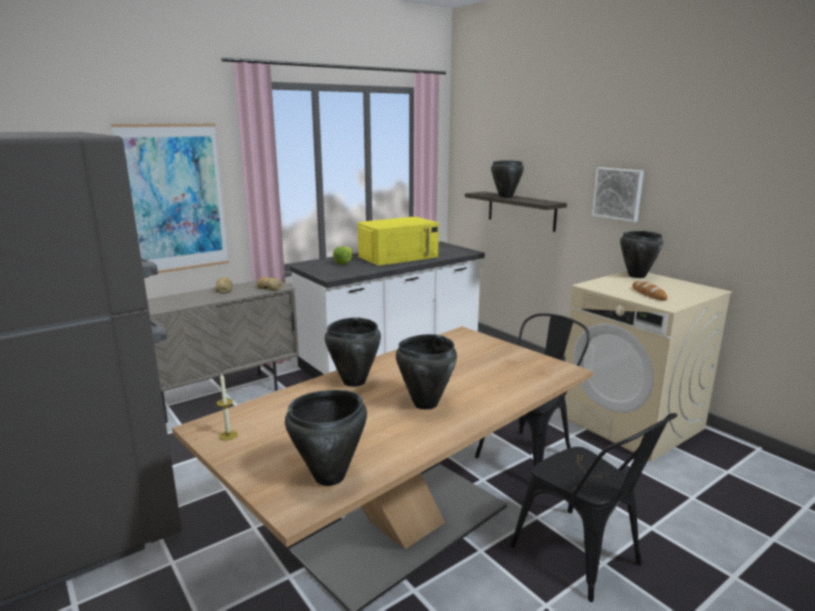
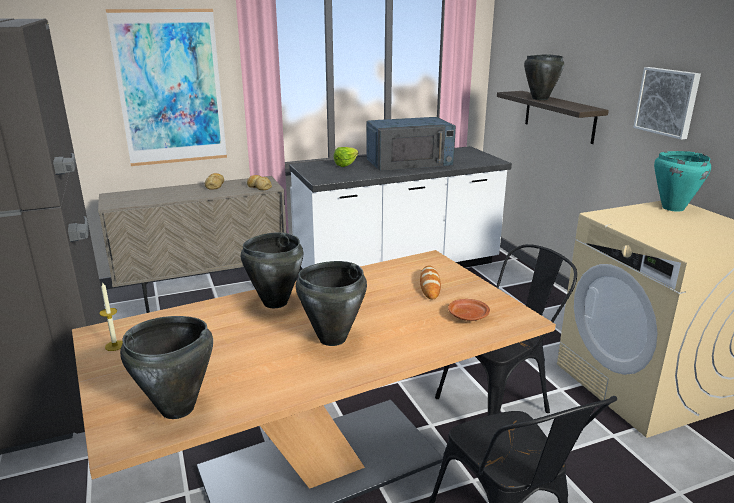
camera: 15 degrees right, 5 degrees up
(398, 256) = (409, 161): yellow microwave -> blue microwave
(523, 373) = (468, 316): none -> brown plate
(636, 276) = (672, 208): black cooking pot -> turquoise cooking pot
(648, 294) = (670, 233): bread -> bread (430, 285)

